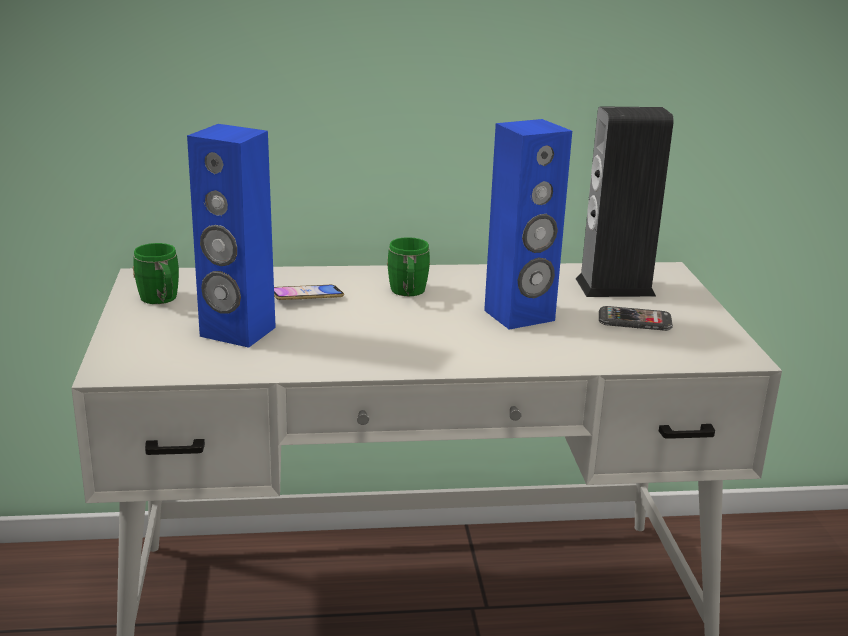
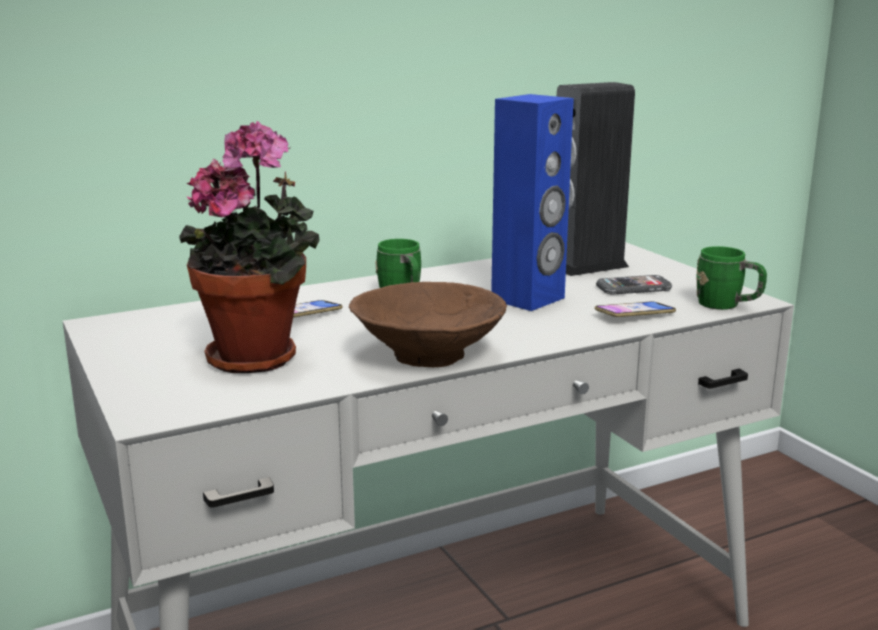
camera: 20 degrees left, 5 degrees down
(161, 301) = (143, 342): green mug -> green mug (727, 306)
(237, 332) = (260, 356): blue speaker -> potted plant
(372, 359) = (429, 356): none -> brown bowl
(603, 352) = (635, 315): none -> phone

